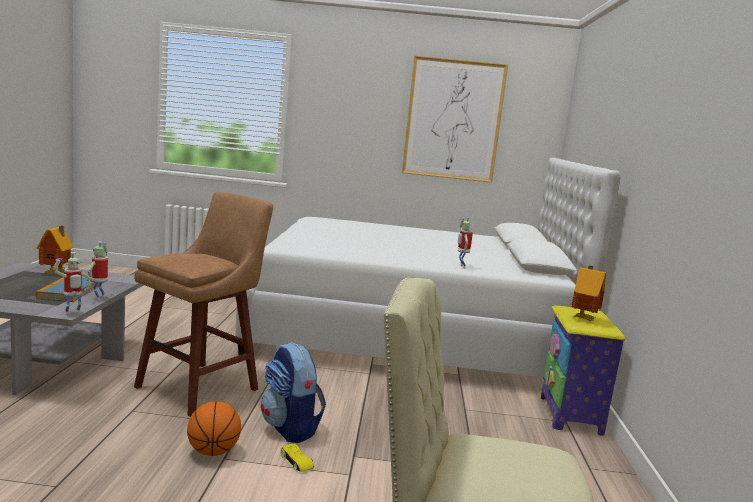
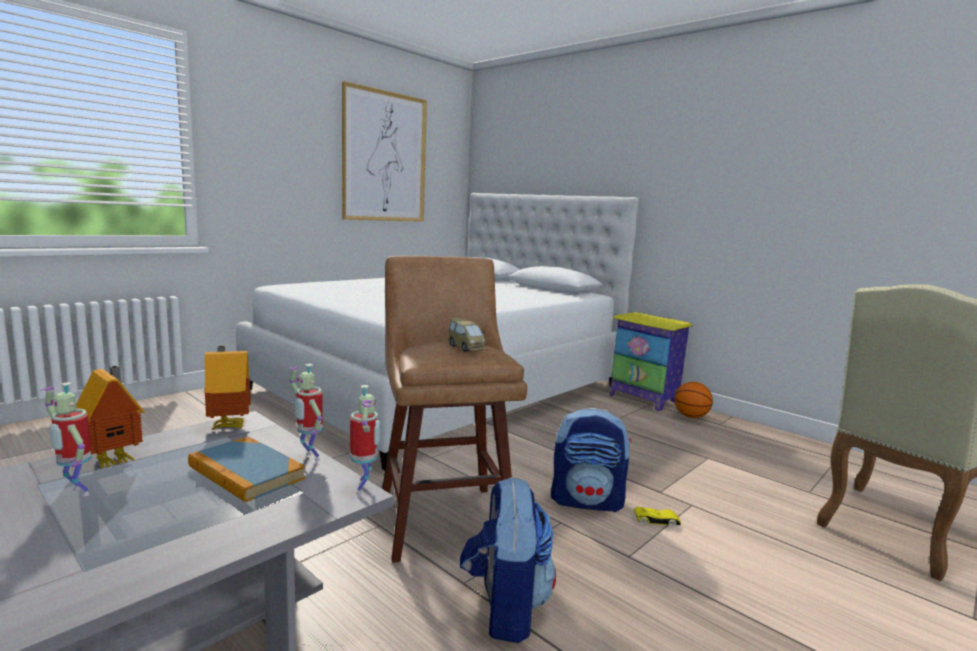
camera: 50 degrees left, 0 degrees up
(117, 428) = (504, 608): none -> backpack
(198, 259) = (466, 347): none -> toy car
(213, 452) = (610, 558): basketball -> basketball (691, 416)
(461, 266) = (543, 300): toy robot -> toy robot (76, 493)
(584, 318) = (652, 319): toy house -> toy house (229, 426)

